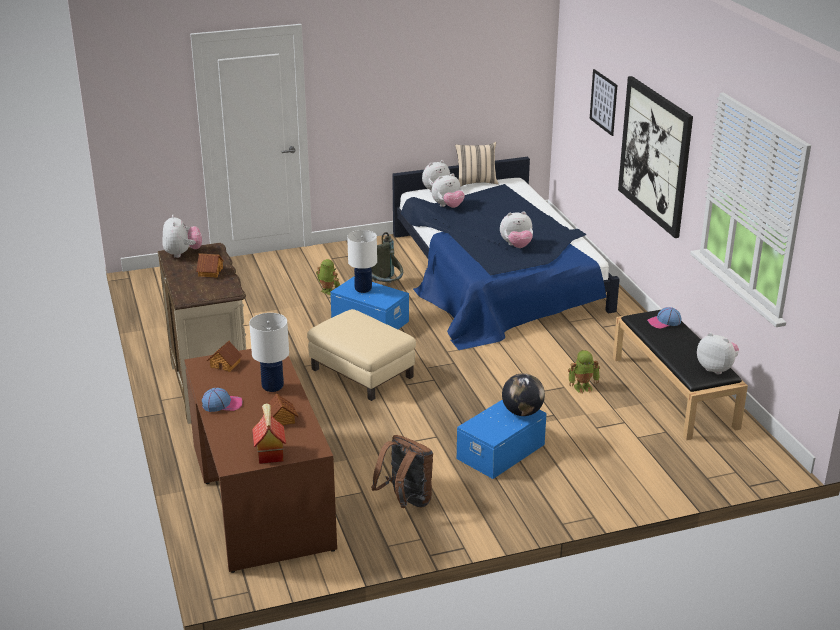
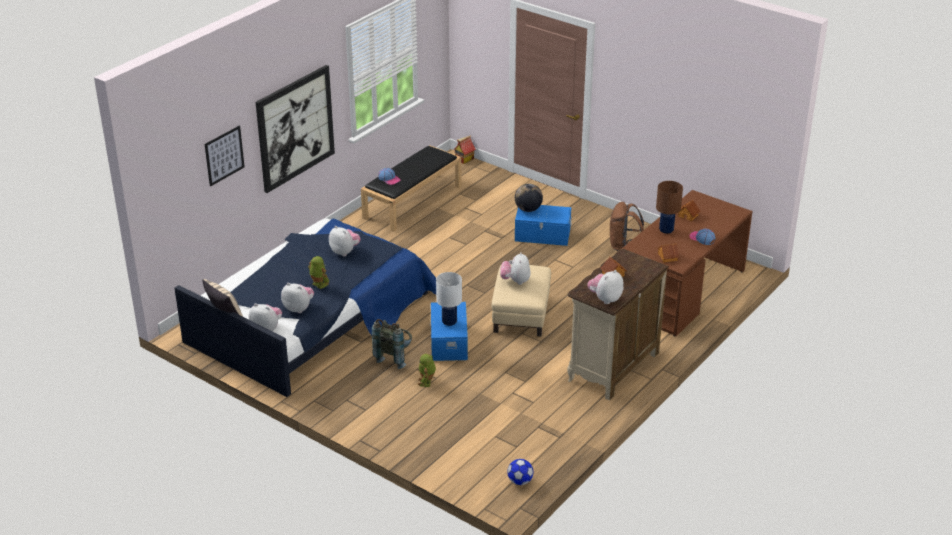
camera: 125 degrees left, 5 degrees up
(153, 287) = (520, 481): none -> football
(269, 453) = (717, 206): toy house -> toy house (464, 159)
(273, 388) = (666, 231): white table lamp -> brown table lamp
(583, 387) = (441, 231): toy robot -> toy robot (318, 285)
(716, 368) = (428, 152): plush toy -> plush toy (515, 281)

